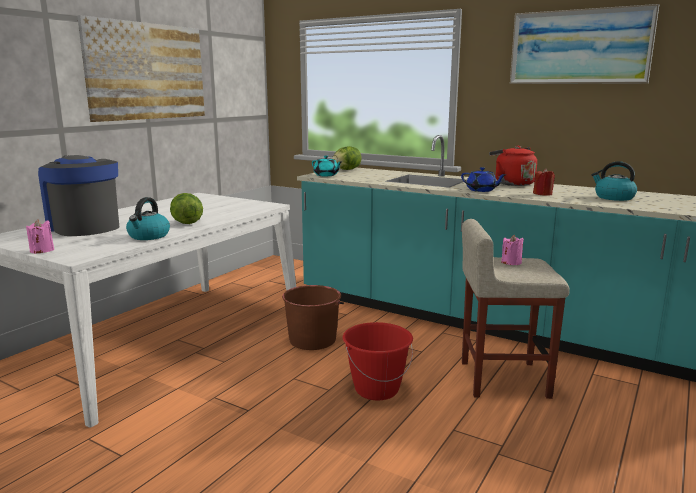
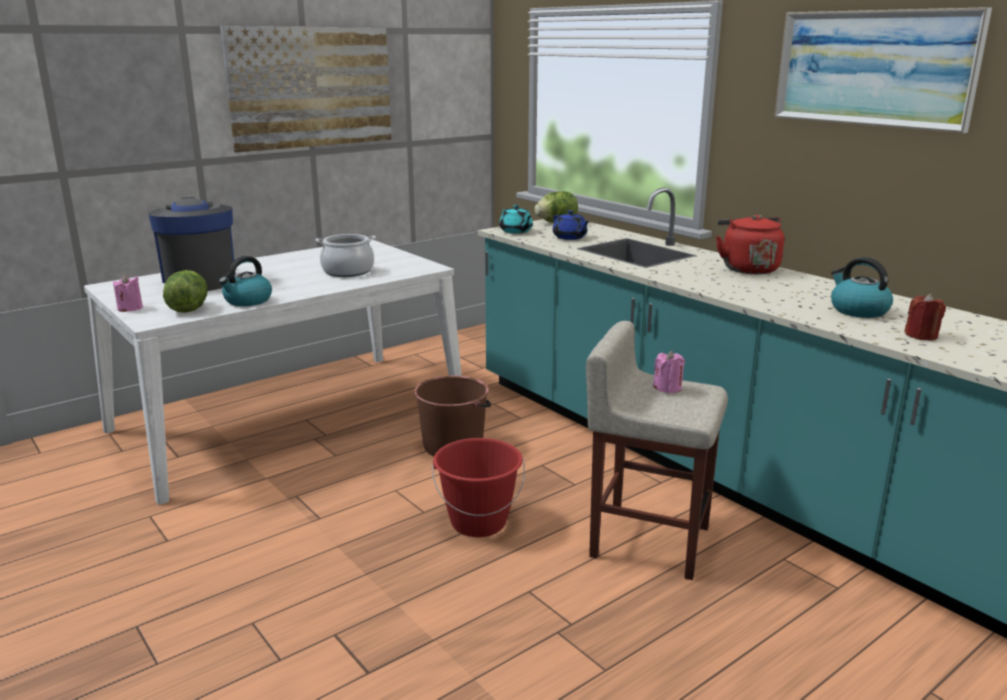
camera: 20 degrees right, 5 degrees up
(186, 223) = (306, 285): lettuce -> lettuce (188, 309)
(208, 212) = (348, 271): none -> cooking pot
(481, 190) = (681, 277): blue teapot -> blue teapot (570, 237)
(543, 194) = (759, 293): red candle -> red candle (921, 336)

